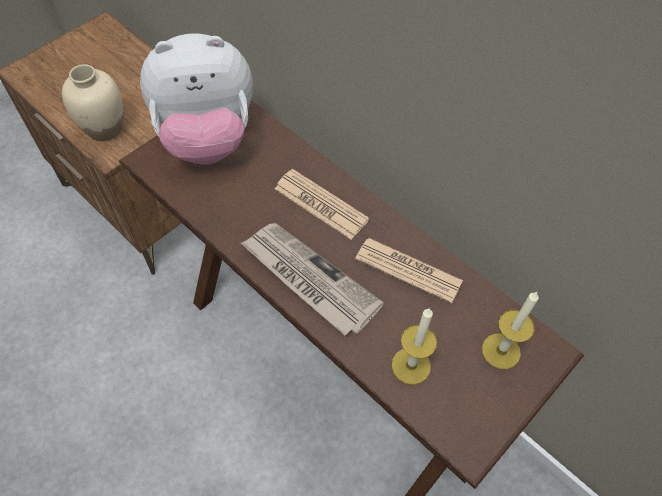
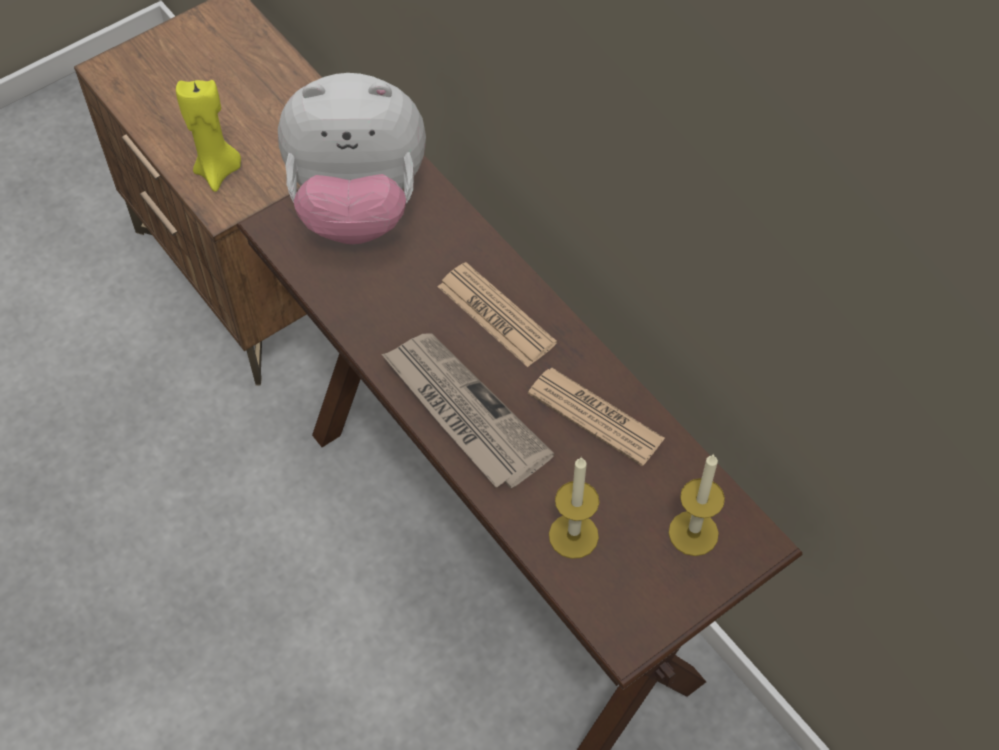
camera: 10 degrees right, 0 degrees up
(104, 129) = (218, 171): beige vase -> yellow candle

